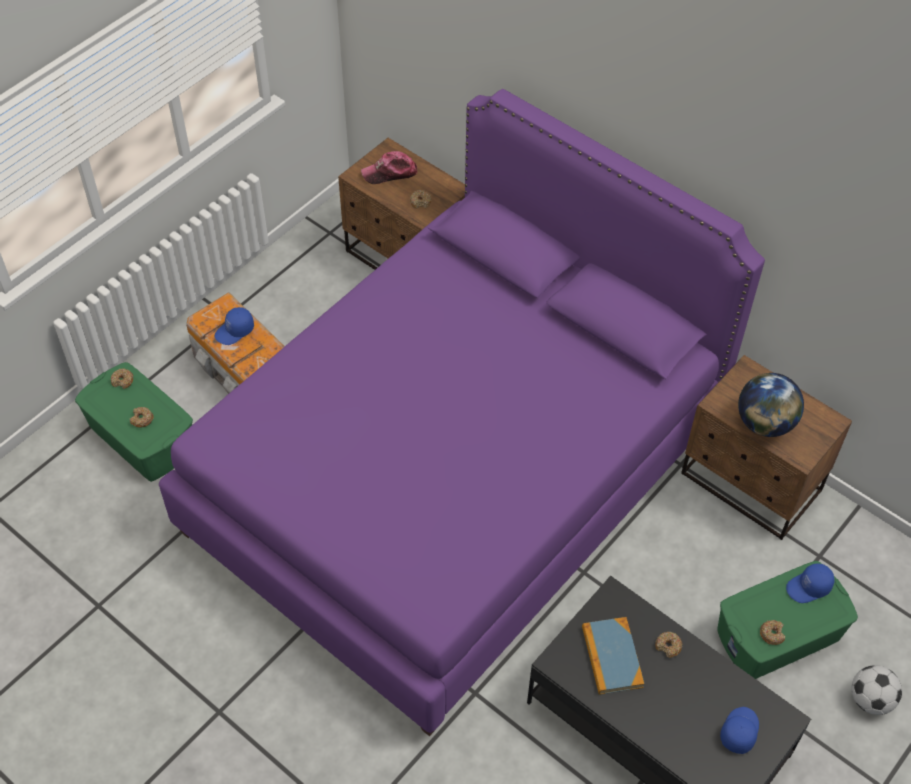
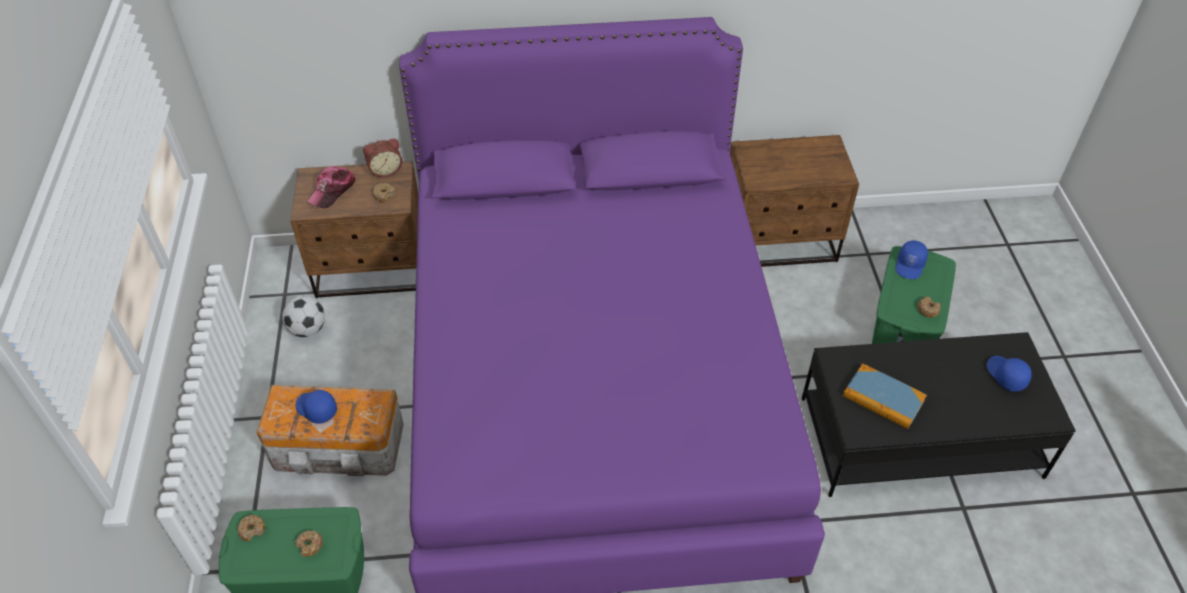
camera: 45 degrees left, 5 degrees down
(235, 331) = (316, 409): blue cap -> blue cap turned 120 degrees clockwise
(444, 182) = (385, 170): none -> alarm clock
(668, 646) = (904, 361): donut -> none
(764, 423) = (797, 172): globe -> none
(870, 700) = (995, 312): football -> football (308, 329)

